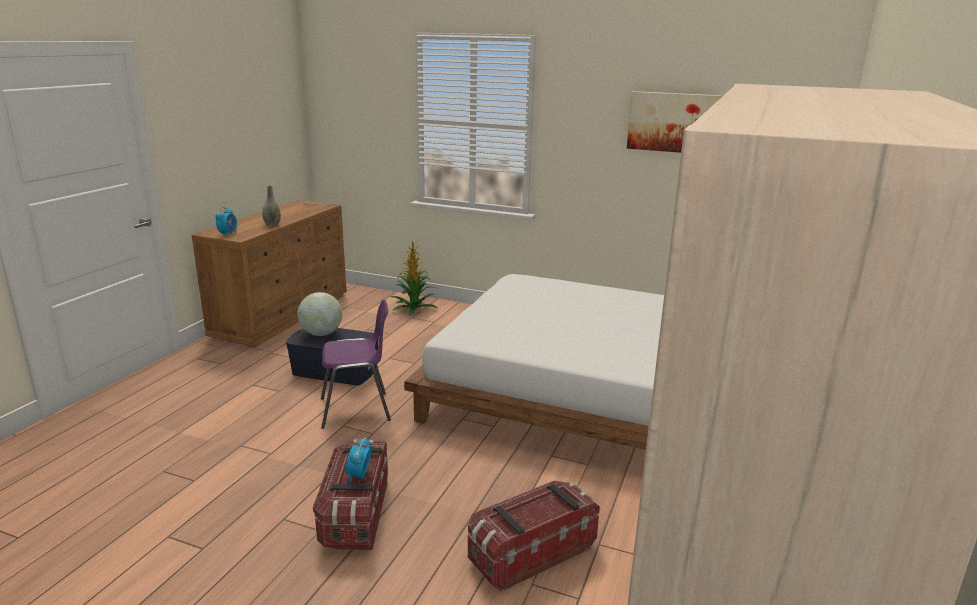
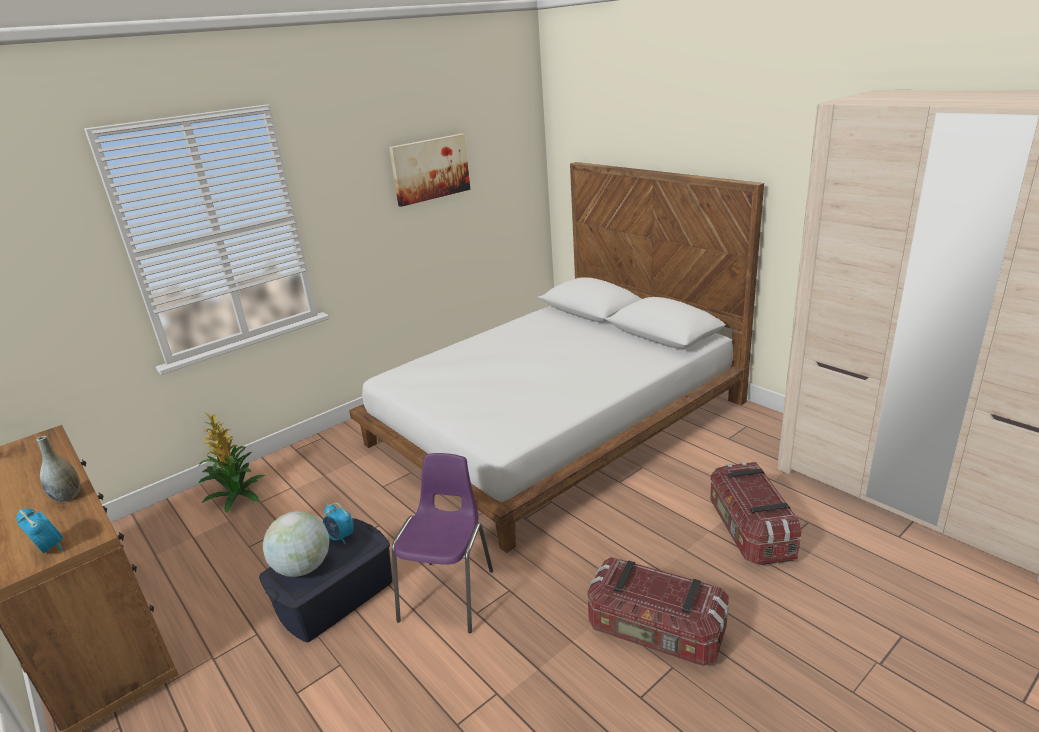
camera: 60 degrees left, 5 degrees up
(359, 476) = (666, 588): alarm clock -> alarm clock (341, 537)

